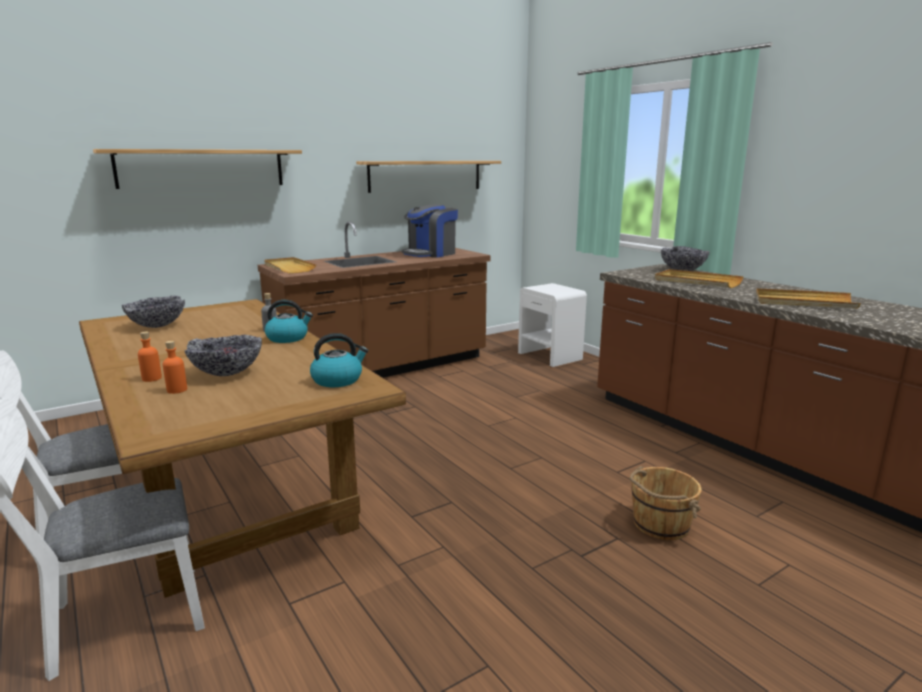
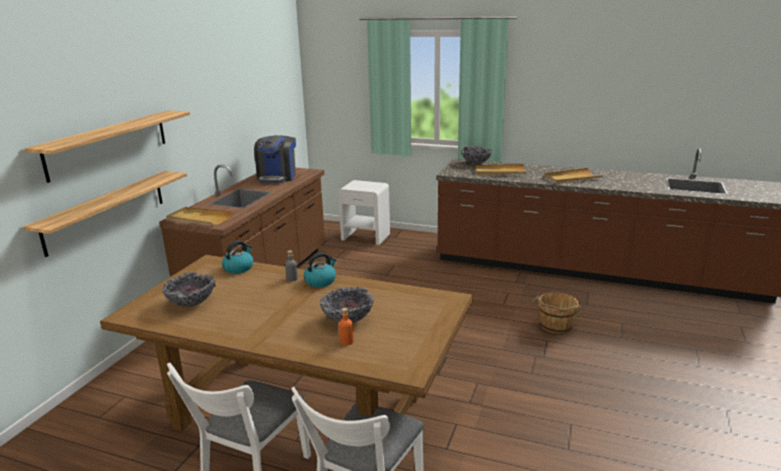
camera: 35 degrees left, 5 degrees up
(152, 378) = (308, 341): orange bottle -> none
(338, 380) = (423, 300): kettle -> kettle (239, 268)
(425, 176) = (250, 110): shelf -> shelf (106, 211)

